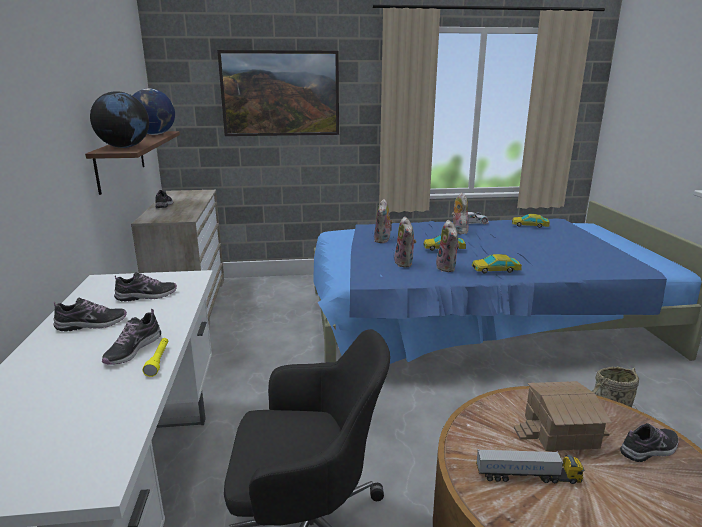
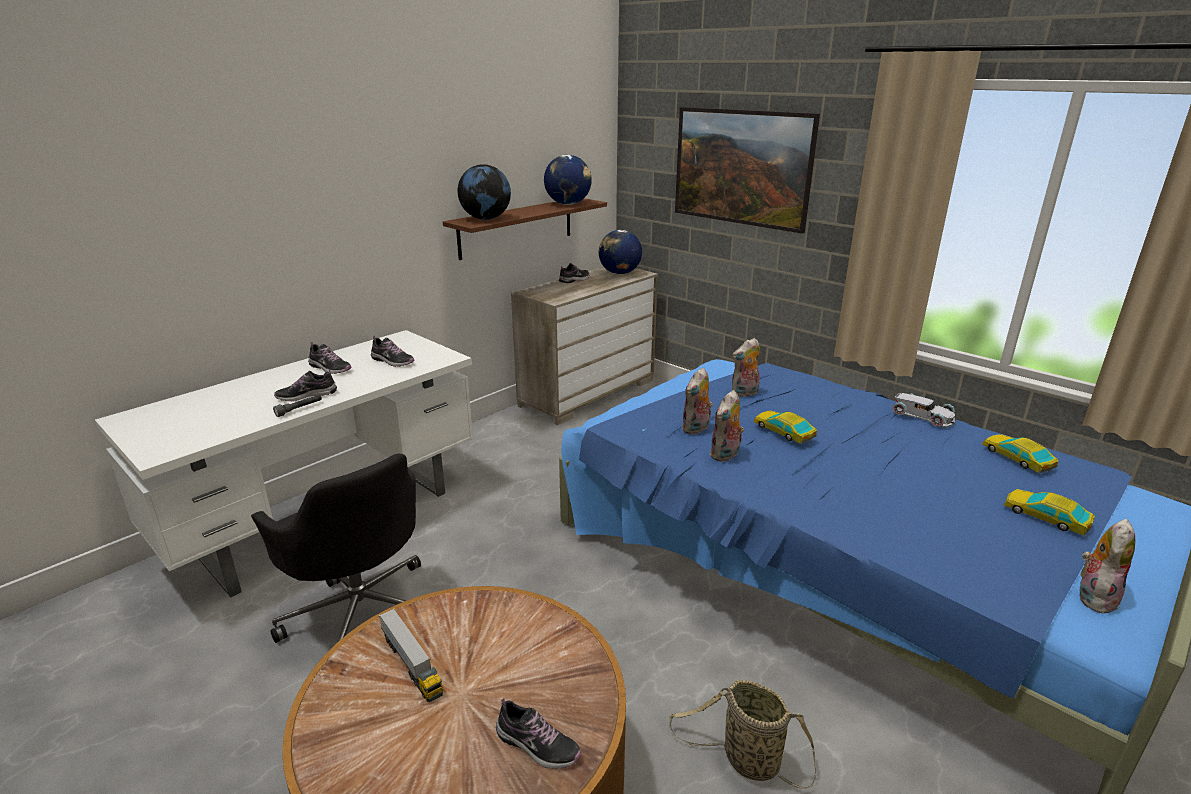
camera: 50 degrees right, 5 degrees up
(158, 361) = (299, 409): yellow flashlight -> grey flashlight
(188, 194) = (619, 273): none -> globe
(458, 231) = (869, 420): plush toy -> plush toy (1094, 596)
(495, 269) = (773, 485): toy car -> toy car (1045, 517)
(560, 430) = (511, 664): toy house -> none

